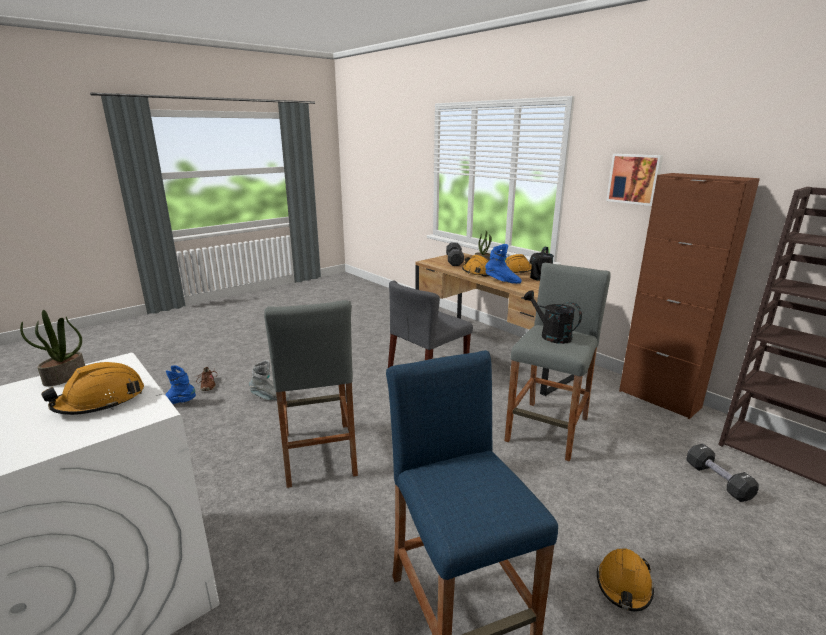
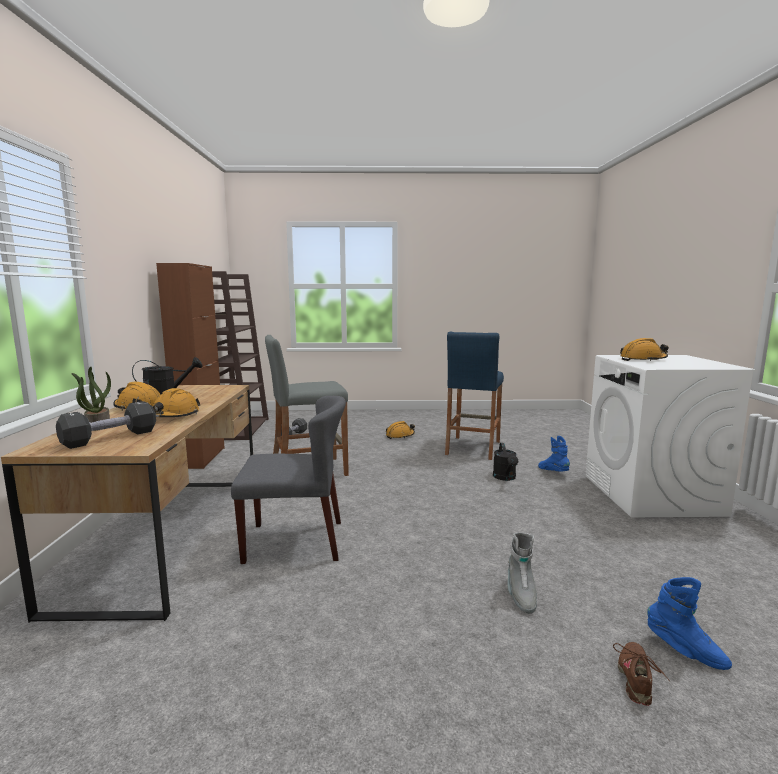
camera: 140 degrees left, 10 degrees down
(65, 377) = (681, 367): potted plant -> none
(269, 398) = (520, 594): grey boot -> grey boot turned 135 degrees counterclockwise
(318, 453) = (494, 514): grey stool -> none
(502, 281) = (204, 403): blue boot -> blue boot (553, 472)
(551, 335) = (314, 384): black watering can -> black watering can (505, 478)
(634, 179) = (132, 269): picture -> none

